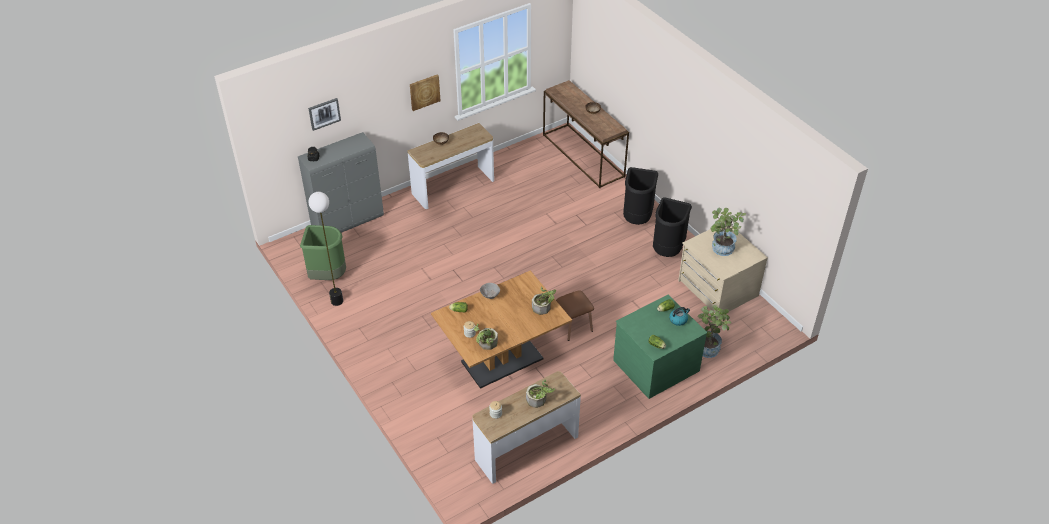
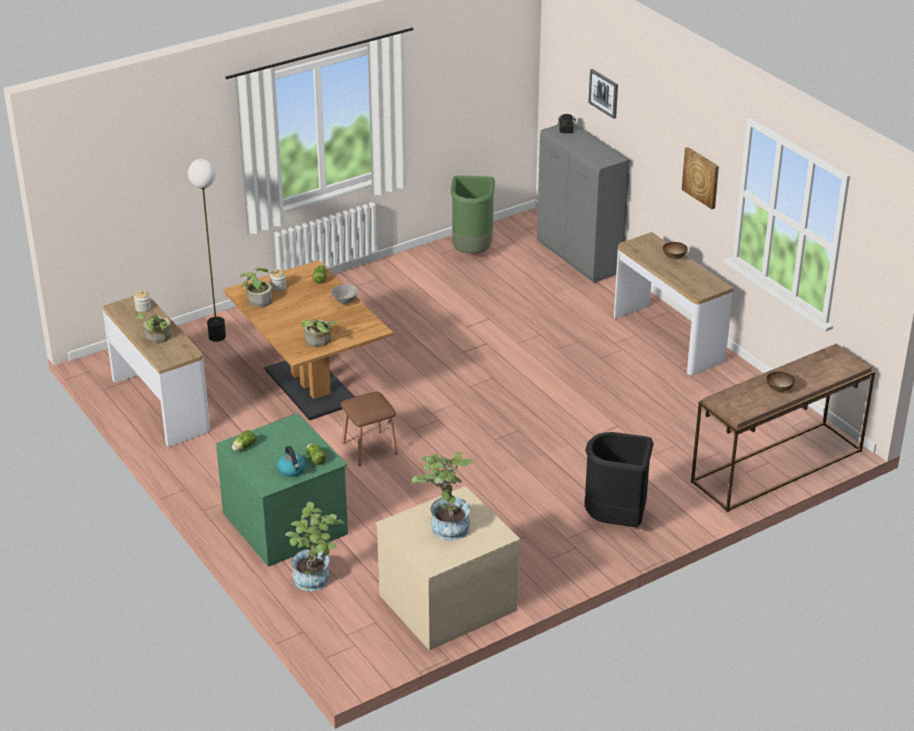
camera: 90 degrees right, 10 degrees down
(336, 301) = (426, 260): floor lamp -> floor lamp (217, 336)
(667, 250) = (538, 551): black trash can -> none

